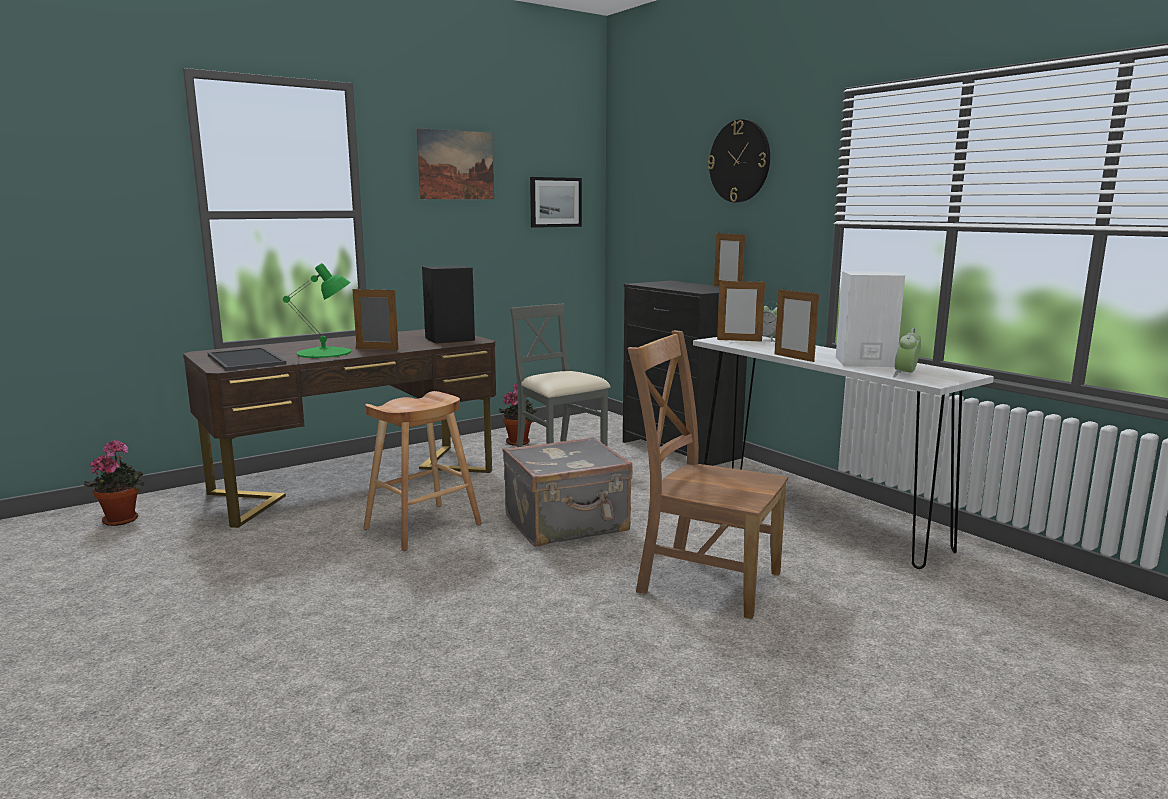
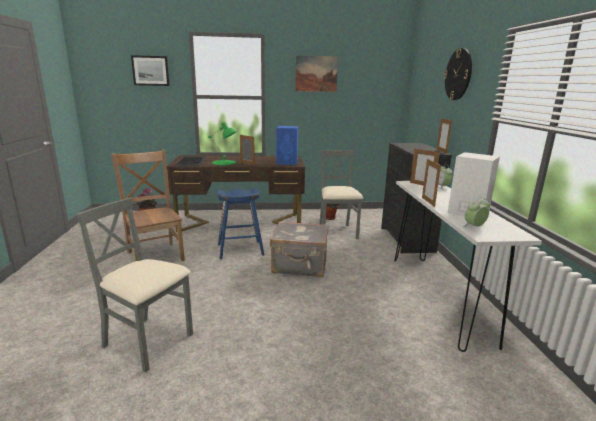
camera: 30 degrees right, 5 degrees up
(423, 526) = (240, 250): brown stool -> blue stool
(451, 339) = (287, 162): black speaker -> blue speaker
(457, 720) = (148, 342): none -> grey chair
(555, 202) = (373, 94): picture -> picture (150, 70)
(703, 580) = (327, 315): brown chair -> brown chair (155, 255)

